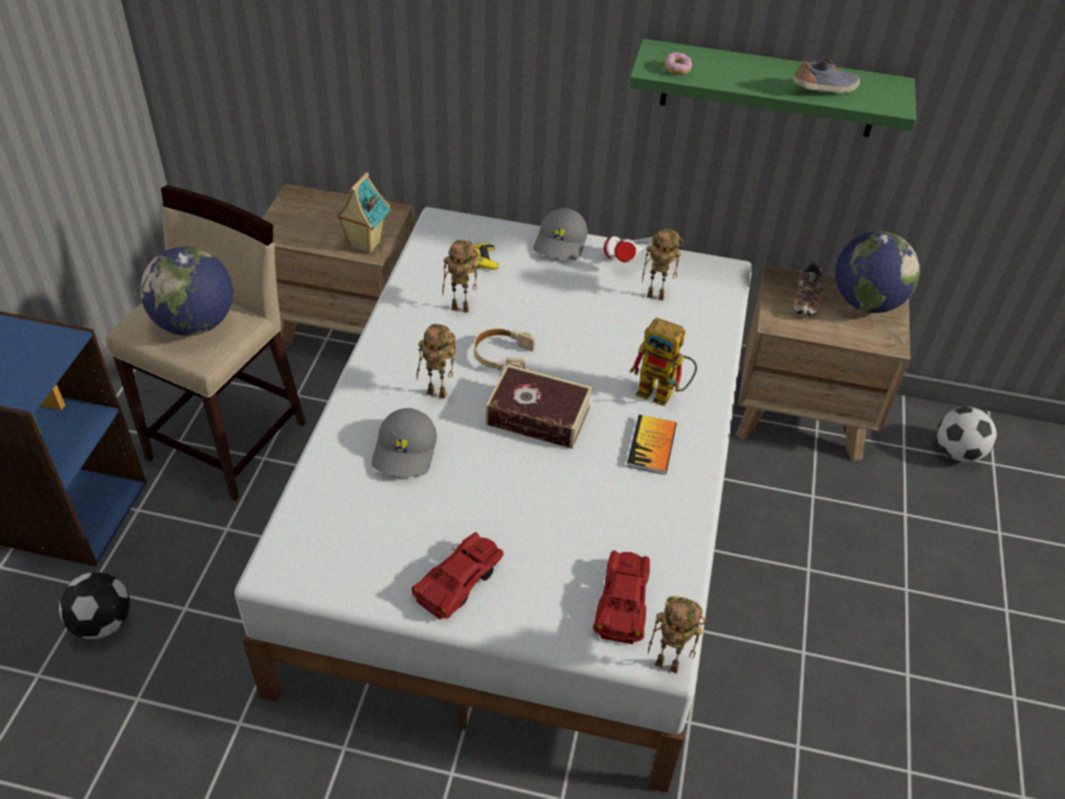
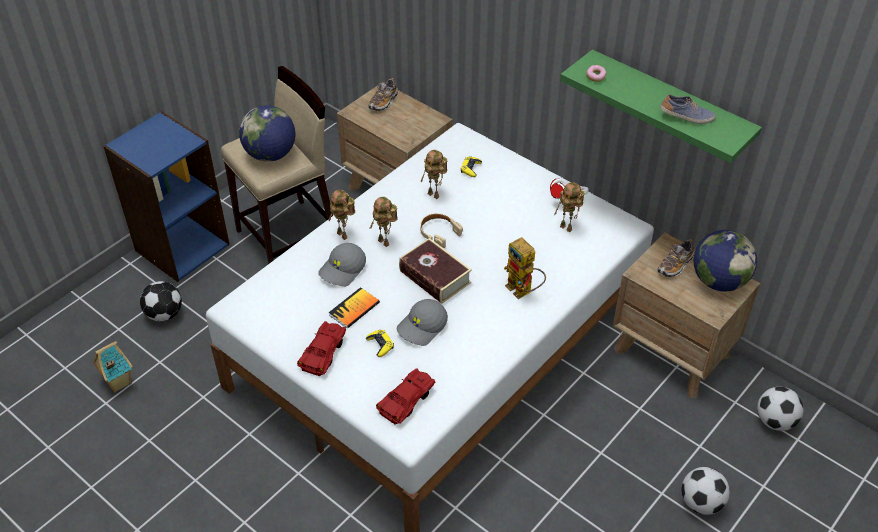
camera: 30 degrees right, 0 degrees up
(305, 209) = (383, 102): none -> shoe
(364, 244) = (404, 136): toy house -> toy house (118, 382)
(460, 581) = (324, 352): red toy car -> red toy car turned 45 degrees counterclockwise
(531, 538) = (380, 345): none -> yellow game controller
(561, 243) = (529, 173): grey cap -> grey cap (422, 327)
(651, 446) = (492, 320): book -> book (354, 309)
(669, 664) = (409, 444): toy robot -> toy robot (344, 235)
(953, 582) = (701, 502): none -> football

